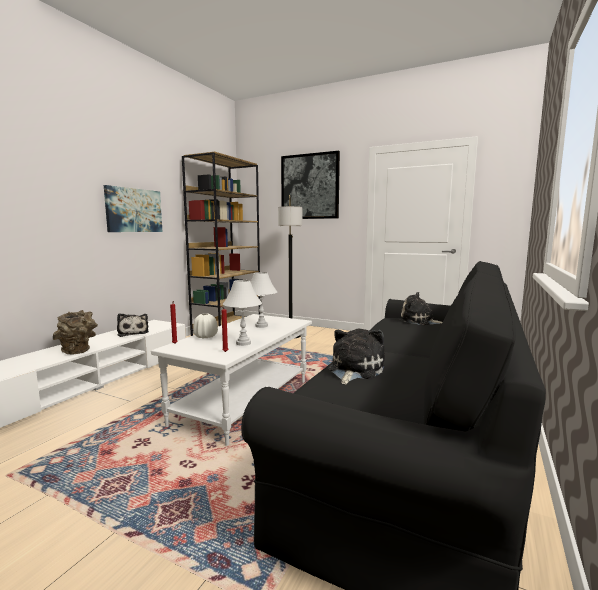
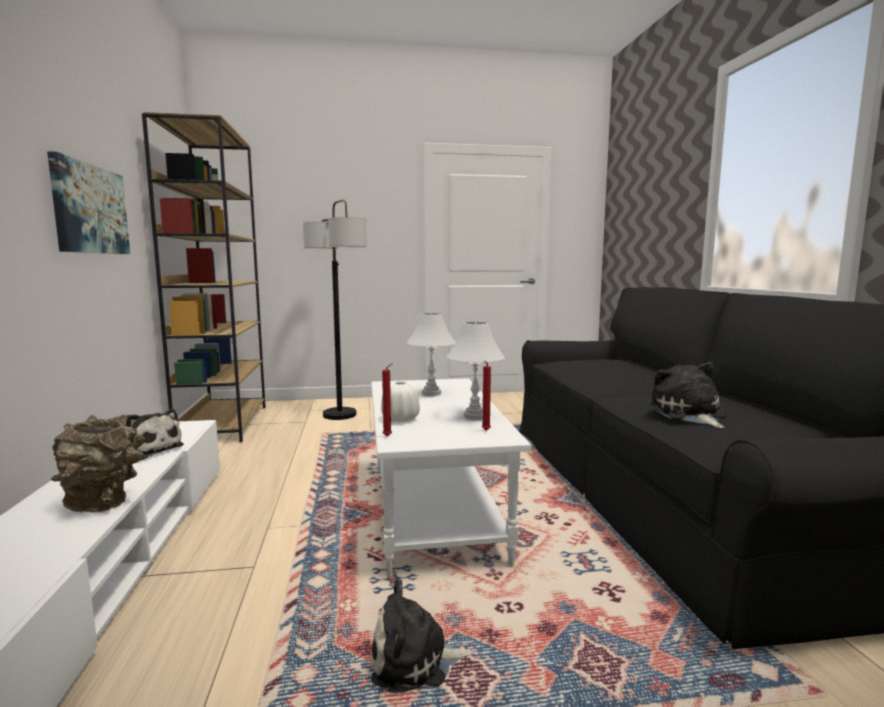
camera: 35 degrees left, 0 degrees up
(310, 186) = (335, 190): picture -> none
(419, 321) = (593, 361): plush toy -> plush toy (415, 660)

